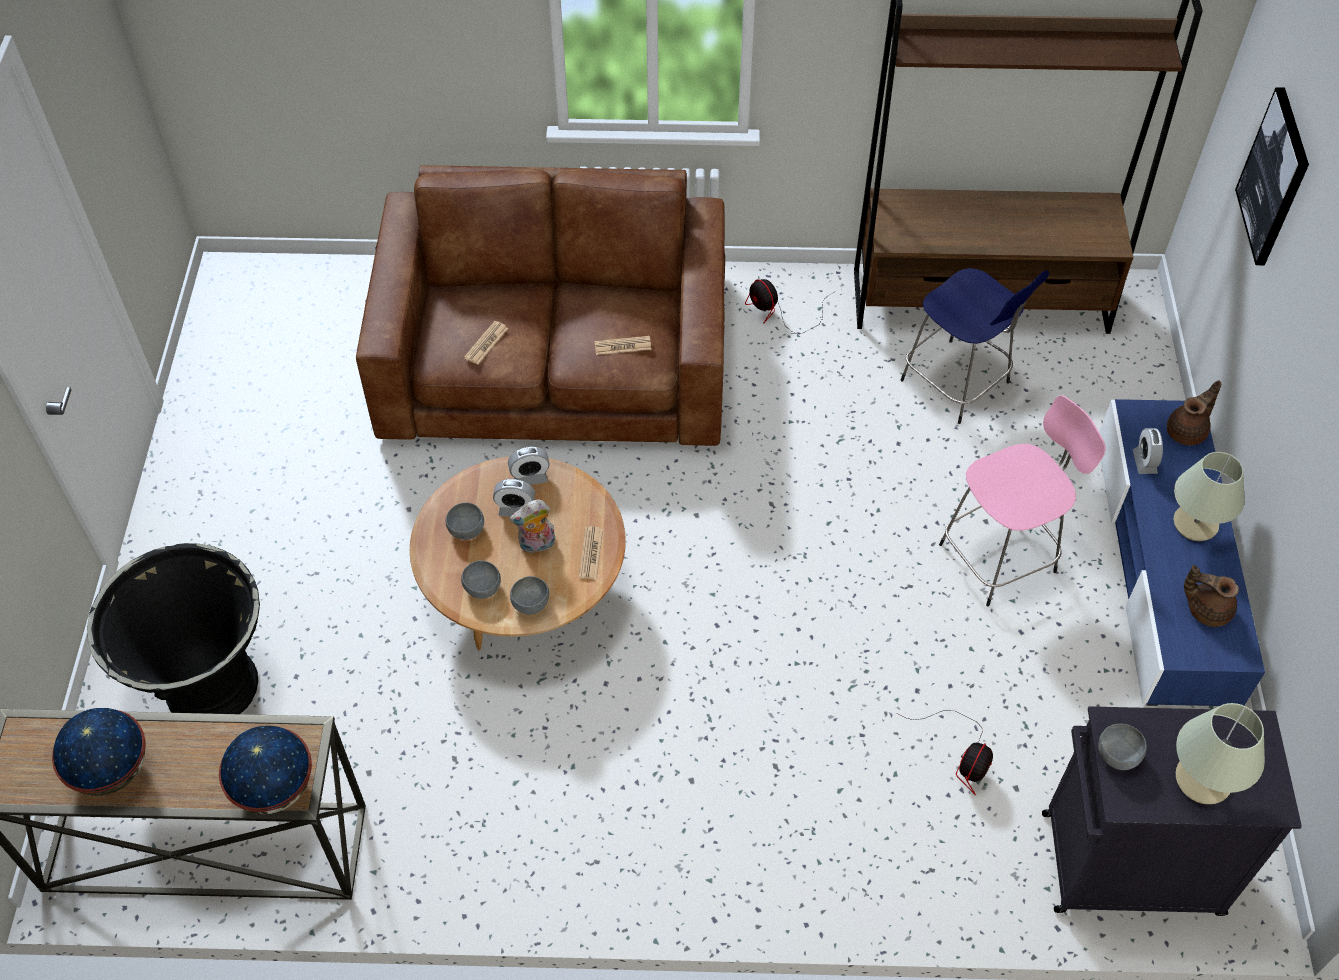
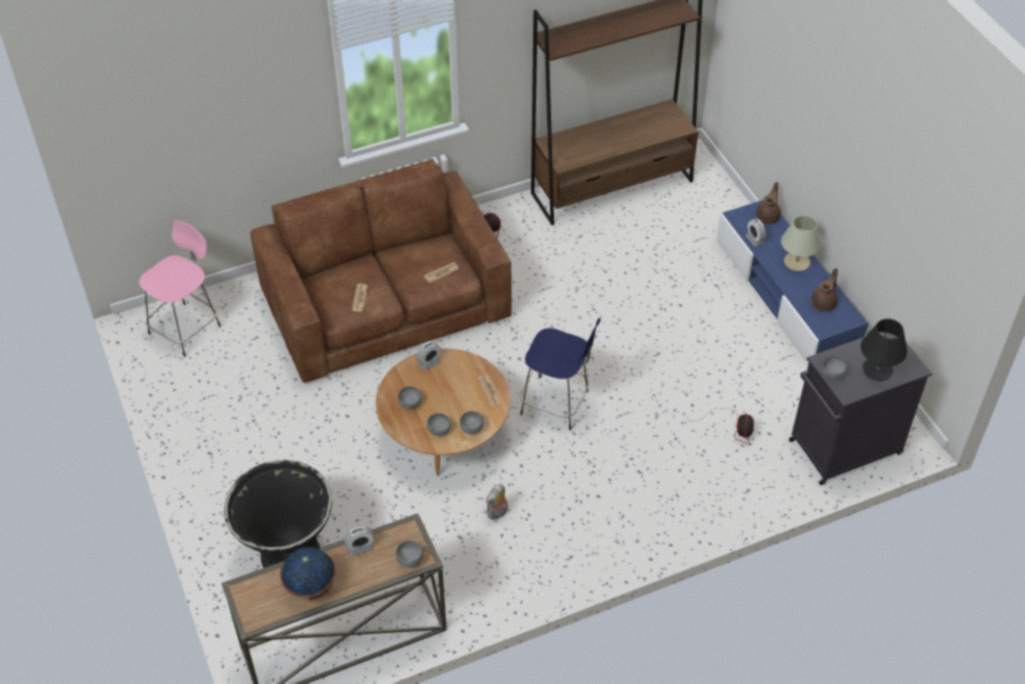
camera: 25 degrees left, 5 degrees down
(274, 789) = (409, 560): globe -> grey bowl
(516, 509) = (431, 383): alarm clock -> alarm clock (360, 548)
(537, 545) = (456, 397): plush toy -> plush toy (497, 513)
(958, 383) = (625, 237): blue stool -> blue stool (557, 403)
(1001, 556) = (698, 320): pink stool -> pink stool (186, 328)
(1203, 780) = (877, 370): beige table lamp -> black table lamp
(1206, 609) = (824, 303): brown teapot -> brown teapot turned 120 degrees clockwise
(1274, 177) = (772, 61): picture -> none

